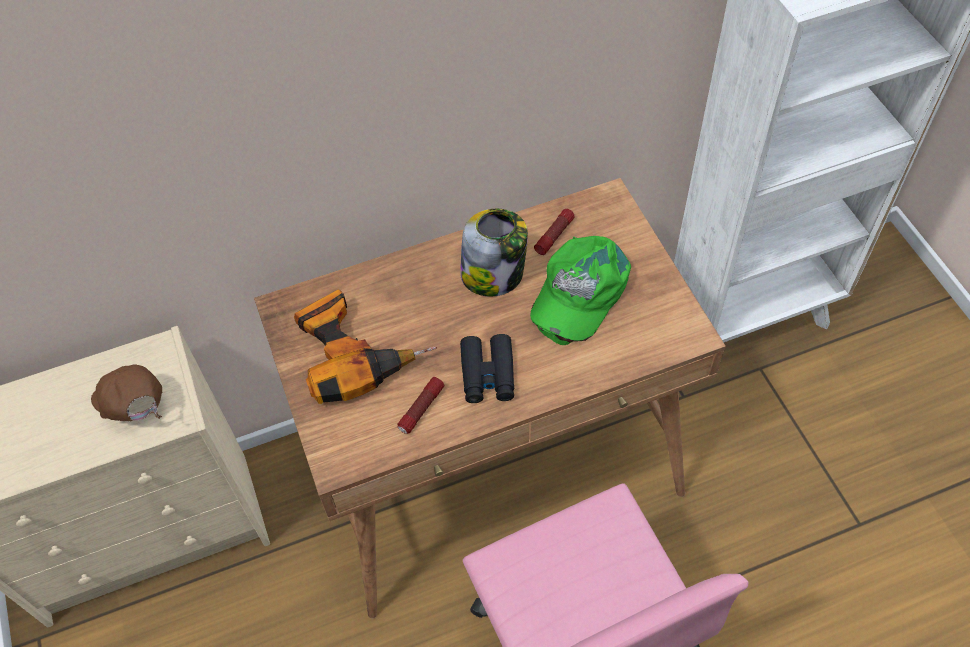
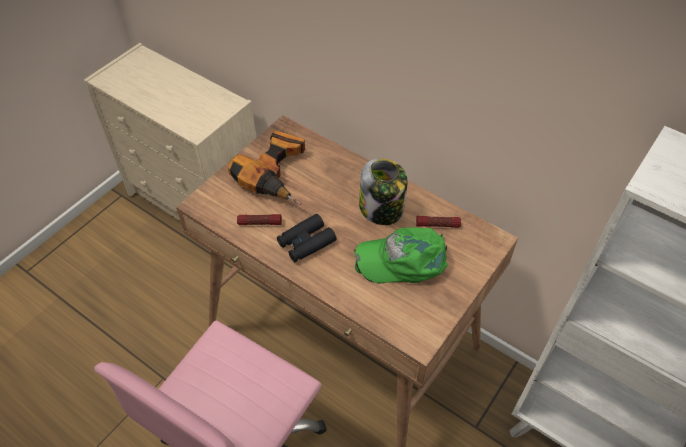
camera: 55 degrees right, 5 degrees down
(134, 407) = (192, 112): brown cap -> none

